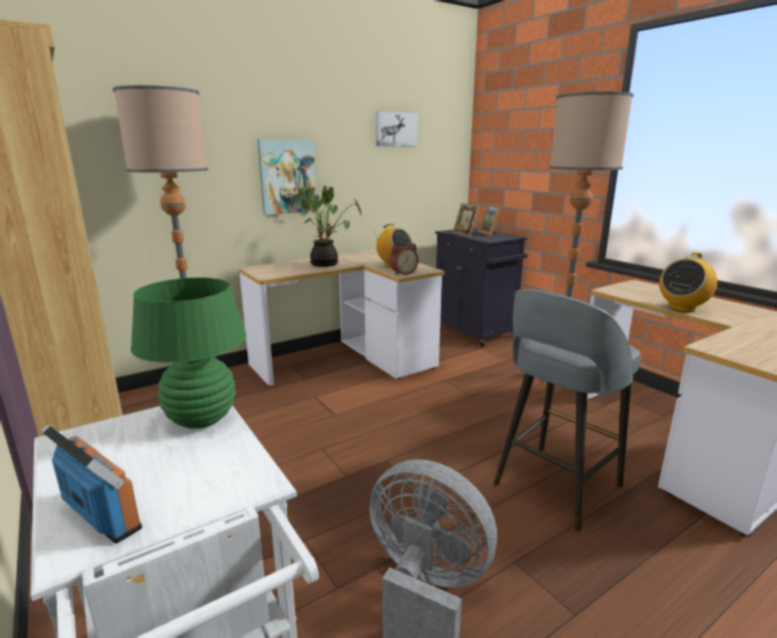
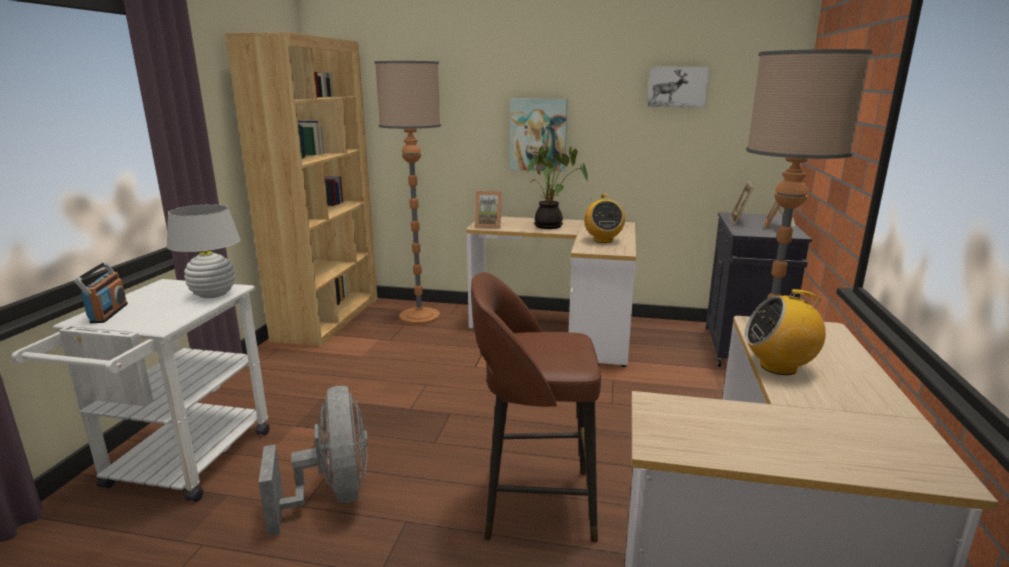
camera: 45 degrees right, 0 degrees up
(201, 419) = (213, 294): green table lamp -> white table lamp
(273, 274) = (488, 226): none -> picture frame
(402, 273) = (589, 248): alarm clock -> none
(554, 487) = (534, 503): grey stool -> brown stool

